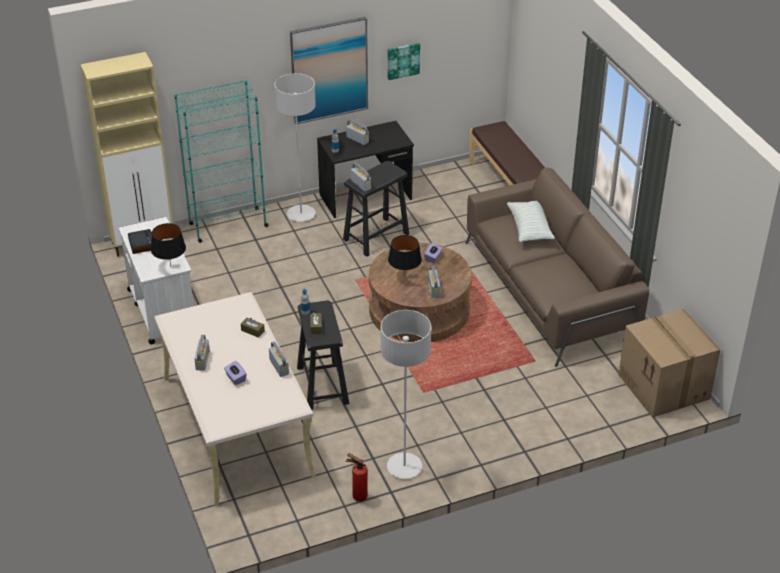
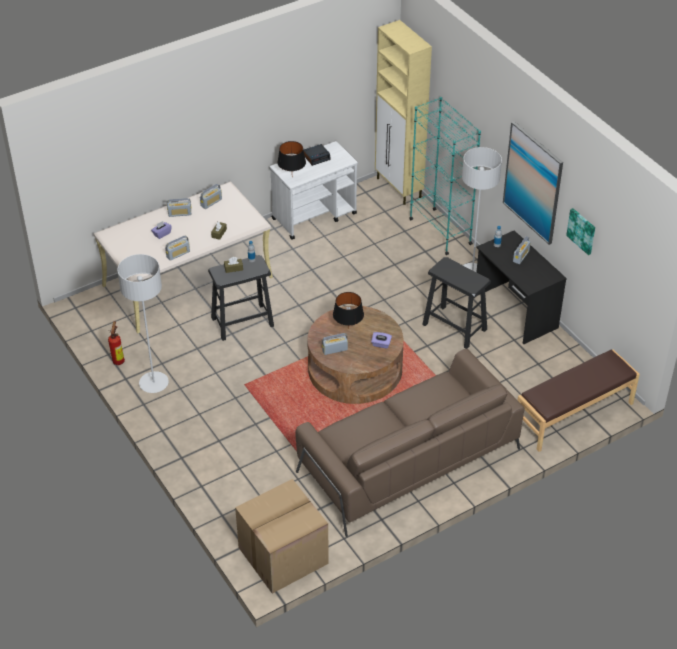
camera: 80 degrees right, 5 degrees up
(361, 184) = (443, 267): radio -> radio (211, 202)
(529, 228) = (440, 405): pillow -> none

